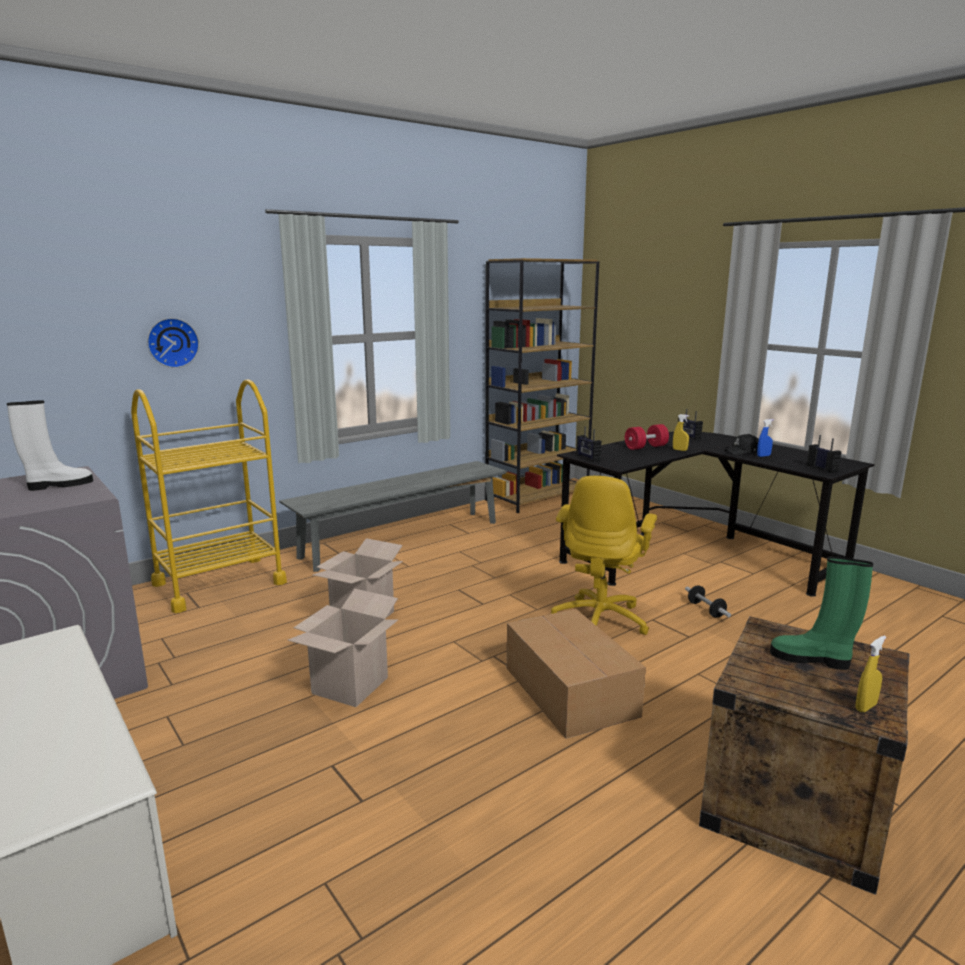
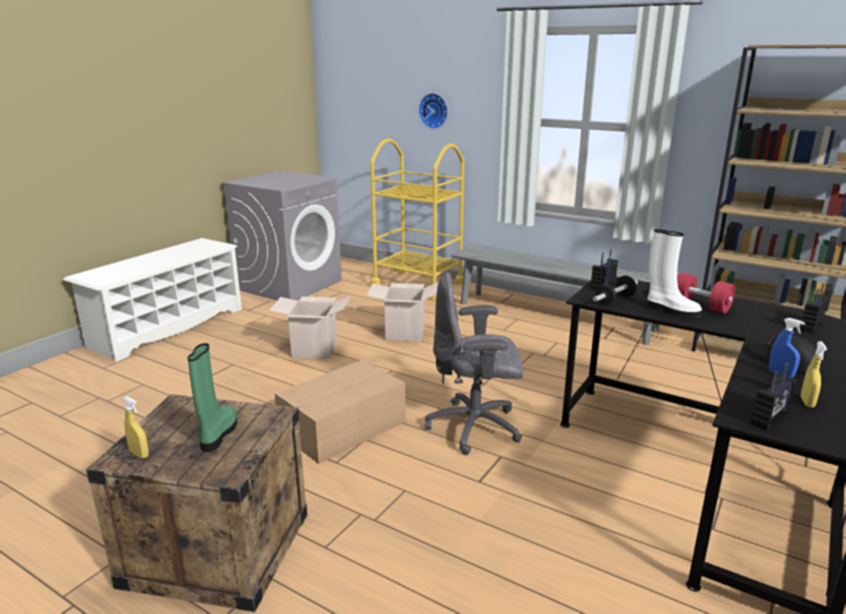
camera: 70 degrees right, 5 degrees up
(58, 485) = (296, 181): white boot -> white boot (671, 310)
(600, 620) = (475, 427): yellow office chair -> grey office chair
(680, 450) = (719, 323): yellow spray bottle -> yellow spray bottle (807, 402)
(706, 610) = (554, 490): dumbbell -> dumbbell (614, 300)

